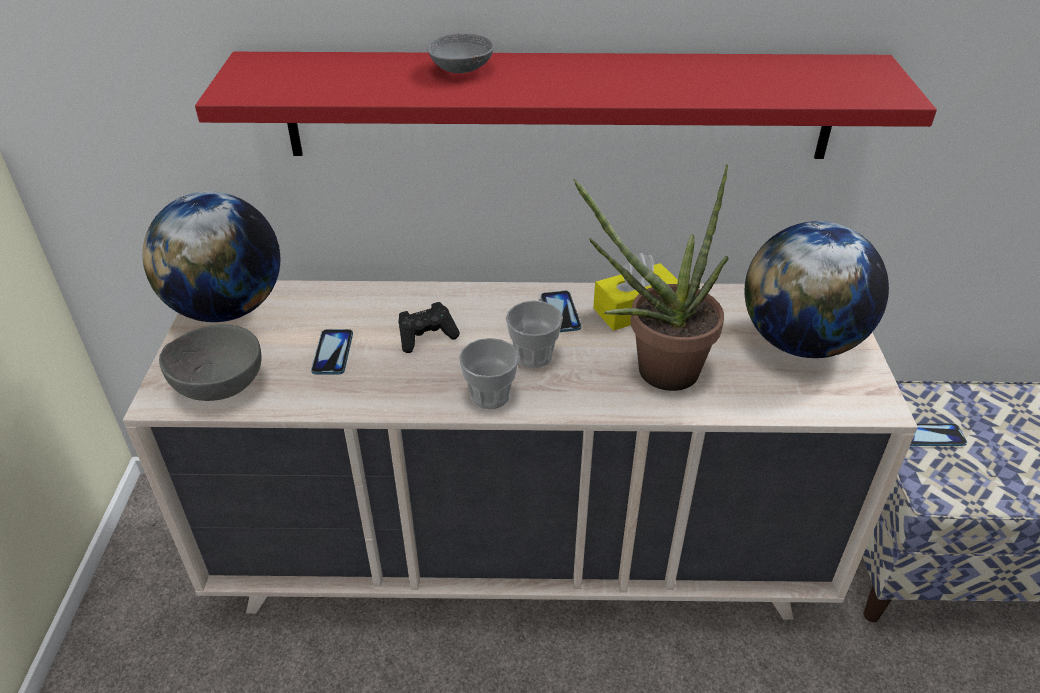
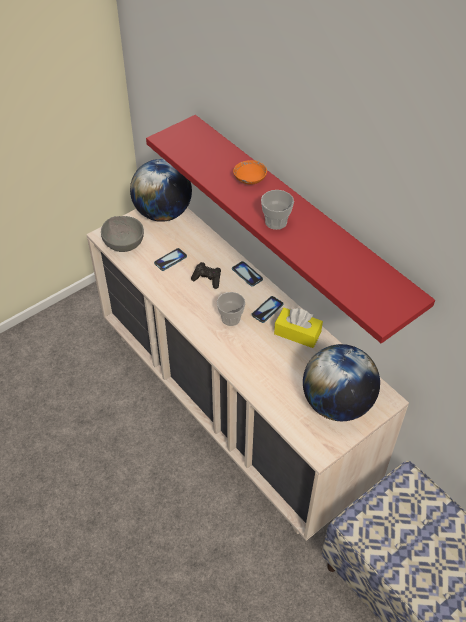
camera: 50 degrees right, 10 degrees up
(461, 69) = (250, 179): grey bowl -> orange bowl
(490, 395) = (194, 320): cup -> cup (276, 222)
(654, 372) = (261, 362): potted plant -> none
(931, 436) = (396, 508): phone -> phone (247, 274)

